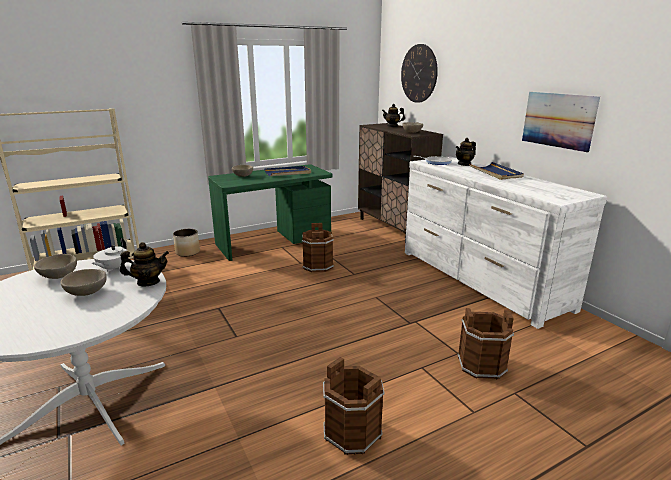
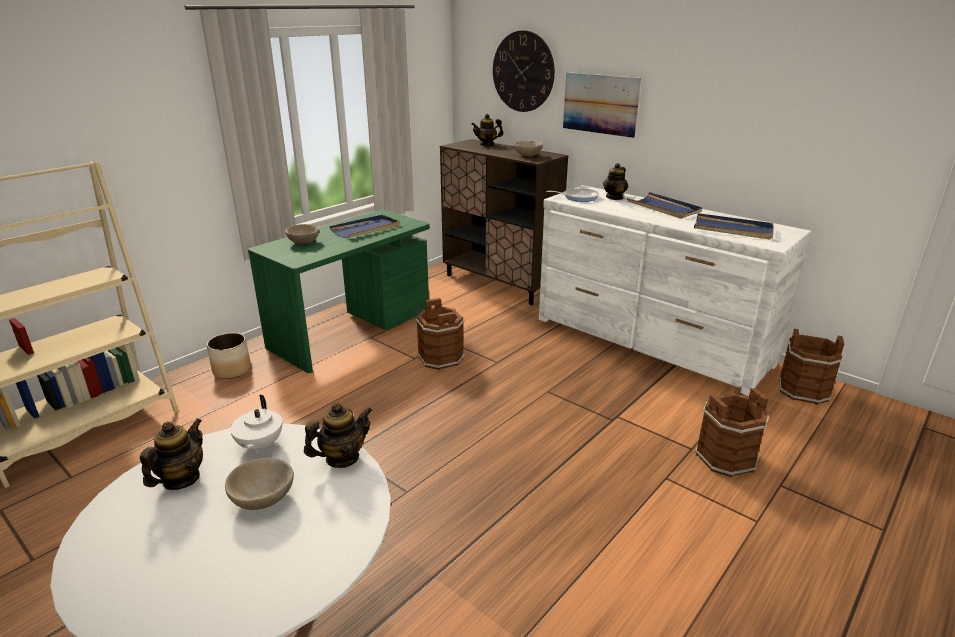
camera: 20 degrees left, 5 degrees up
(58, 276) = (181, 479): beige bowl -> teapot
(352, 432) = (649, 588): brown bucket -> brown bucket (803, 390)
(535, 189) = (732, 229): none -> blue tray
(558, 120) = (741, 140): picture -> picture (600, 104)

